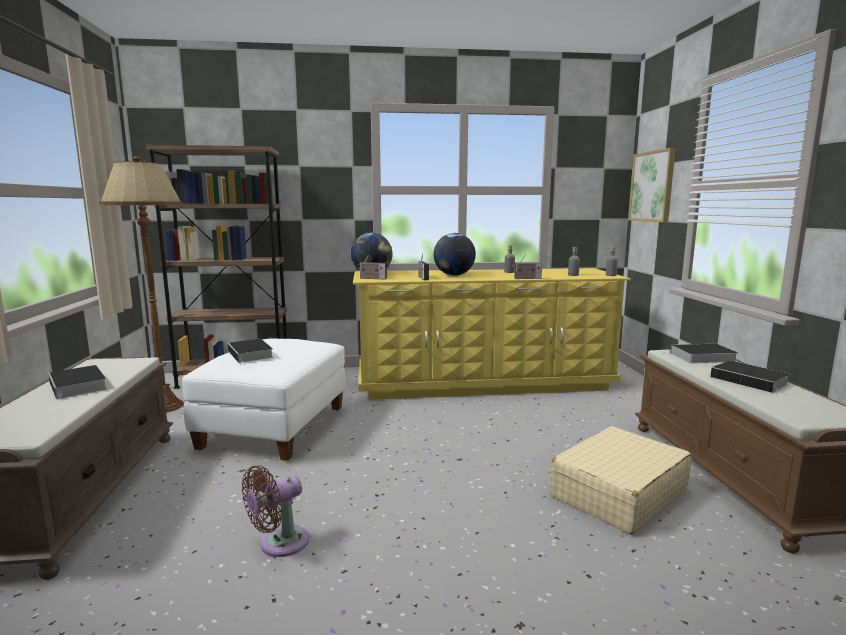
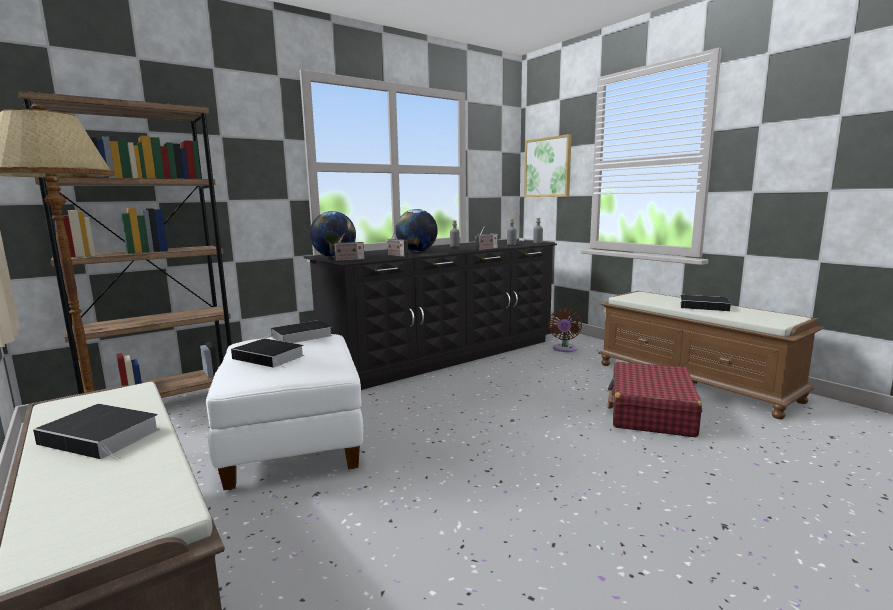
camera: 30 degrees left, 0 degrees up
(279, 544) = (462, 546): brown fan -> brown fan (564, 349)
(483, 382) = (443, 354): yellow dresser -> black dresser
(617, 493) = (650, 412): beige suitcase -> red suitcase
(701, 357) = (649, 297): book -> book (300, 336)

